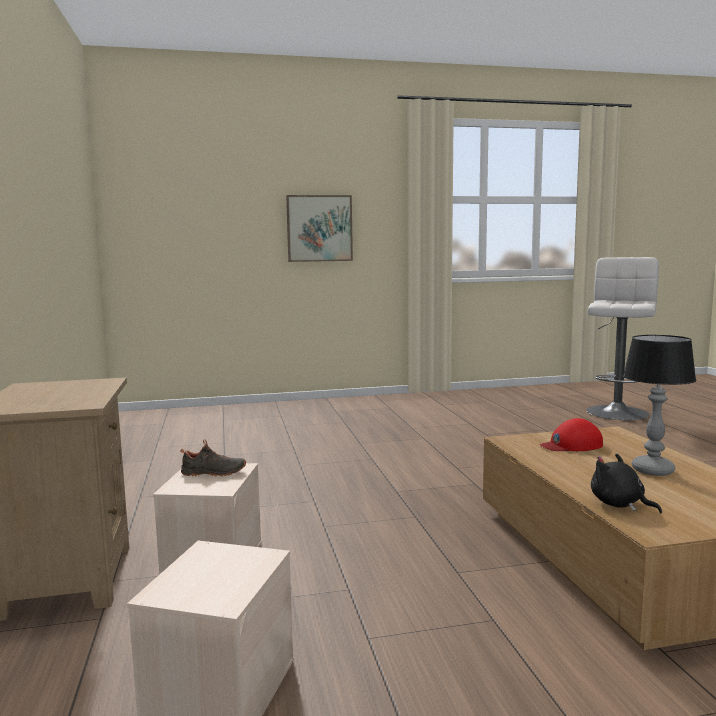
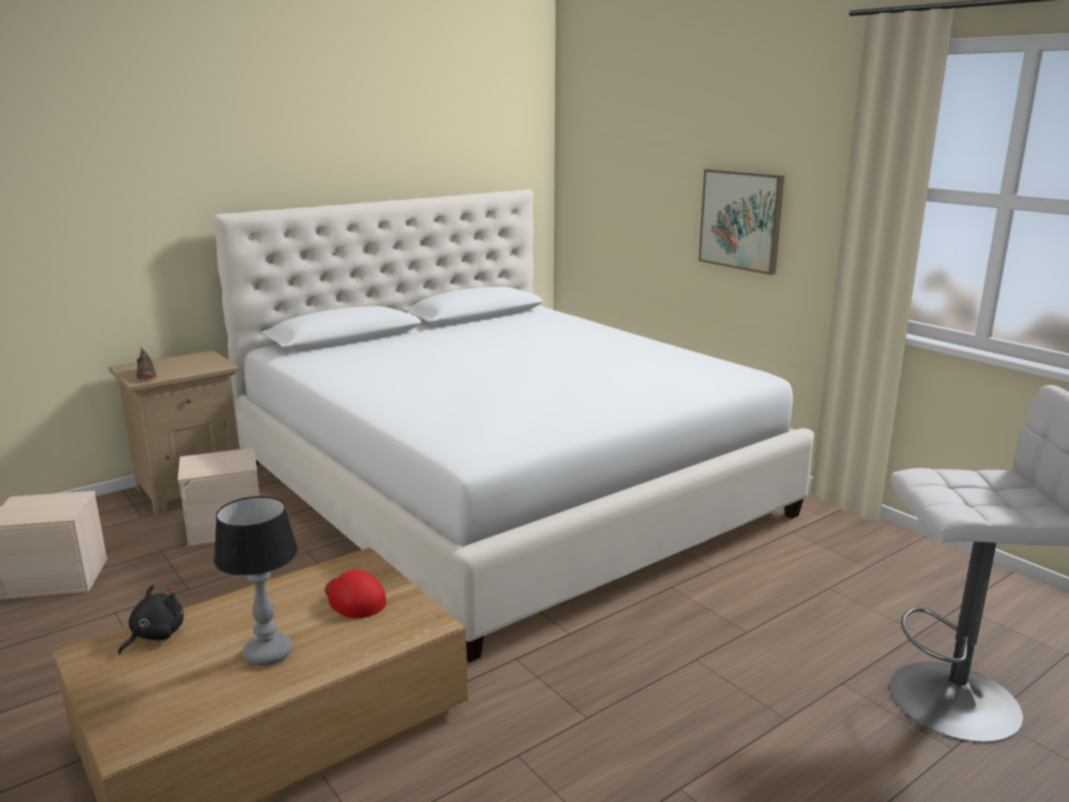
camera: 65 degrees right, 10 degrees up
(213, 473) = (226, 461): black shoe -> black shoe (145, 375)
(293, 449) = (503, 488): none -> white bed

